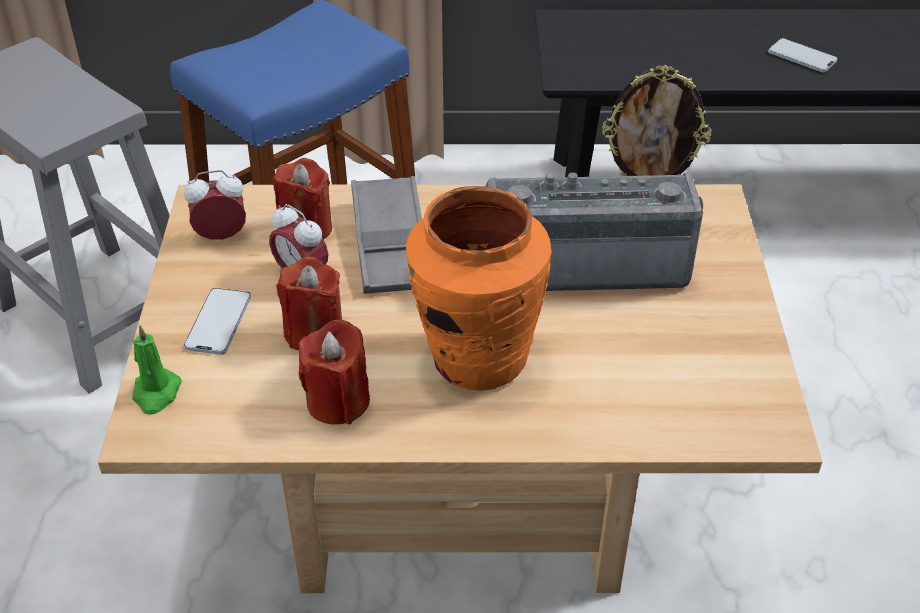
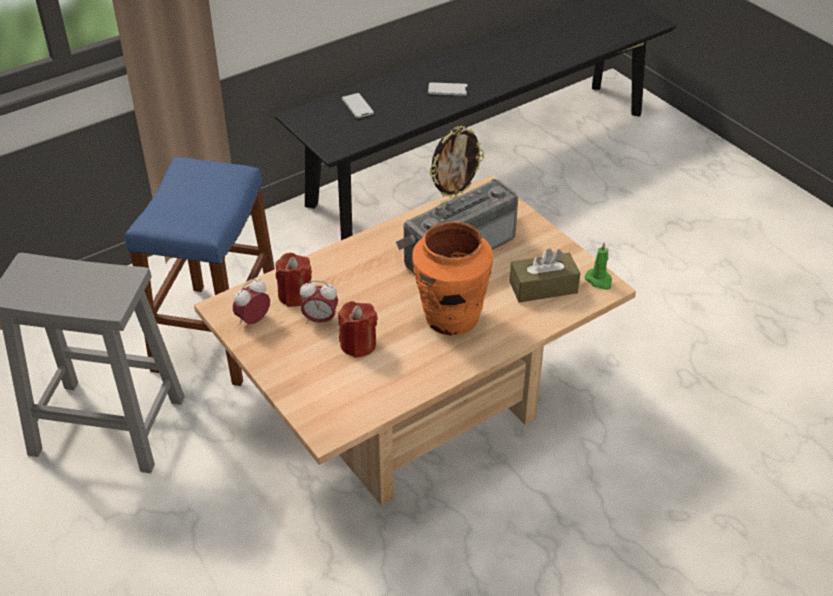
camera: 35 degrees left, 0 degrees up
(156, 393) = (311, 413): green candle -> green candle (599, 280)
(218, 322) = (303, 364): phone -> phone (357, 106)
(338, 401) = (406, 370): red candle -> none
(391, 243) = (349, 282): grey tray -> none
(664, 381) = (543, 287): none -> brown tissue box

